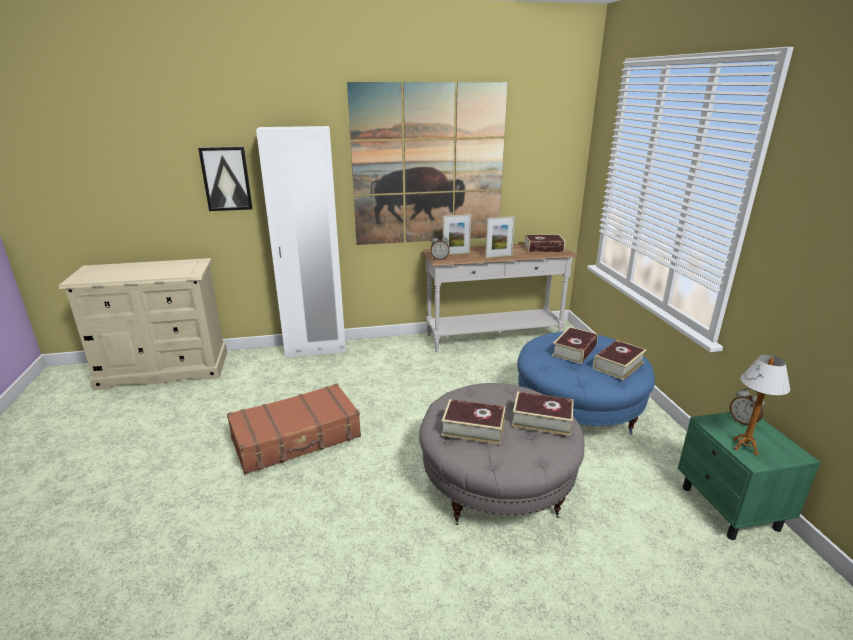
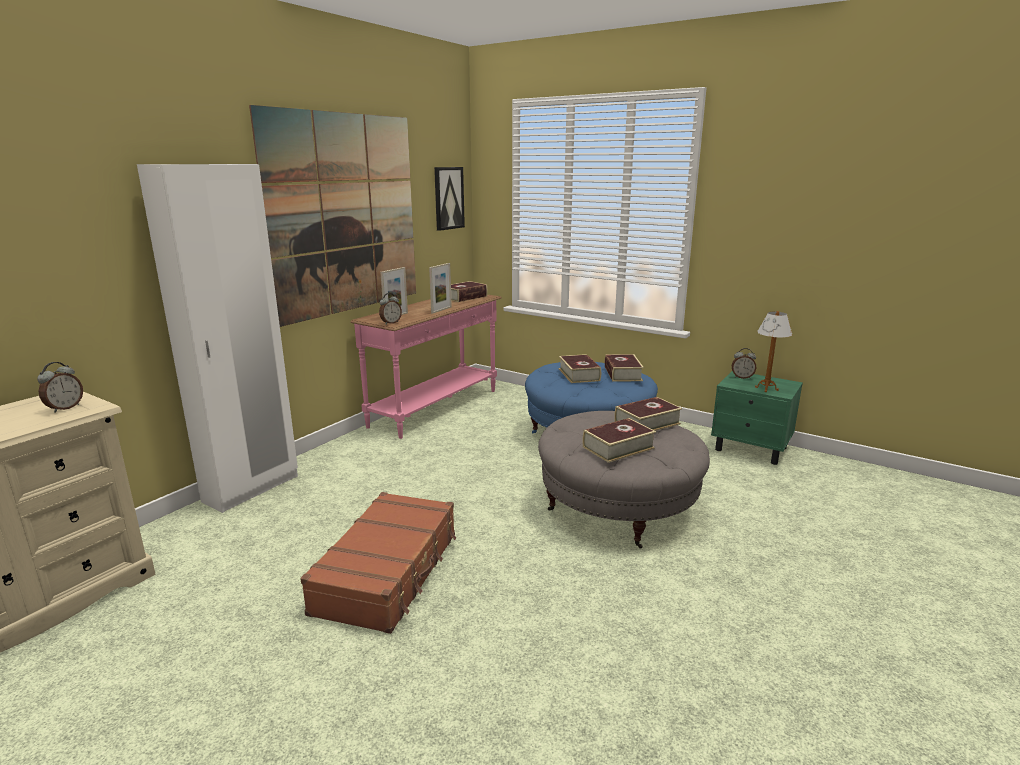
camera: 45 degrees left, 5 degrees down
(185, 270) = (65, 408): none -> alarm clock
(226, 178) = (85, 249): picture -> picture (448, 198)
(493, 338) = (436, 408): white console table -> pink console table

